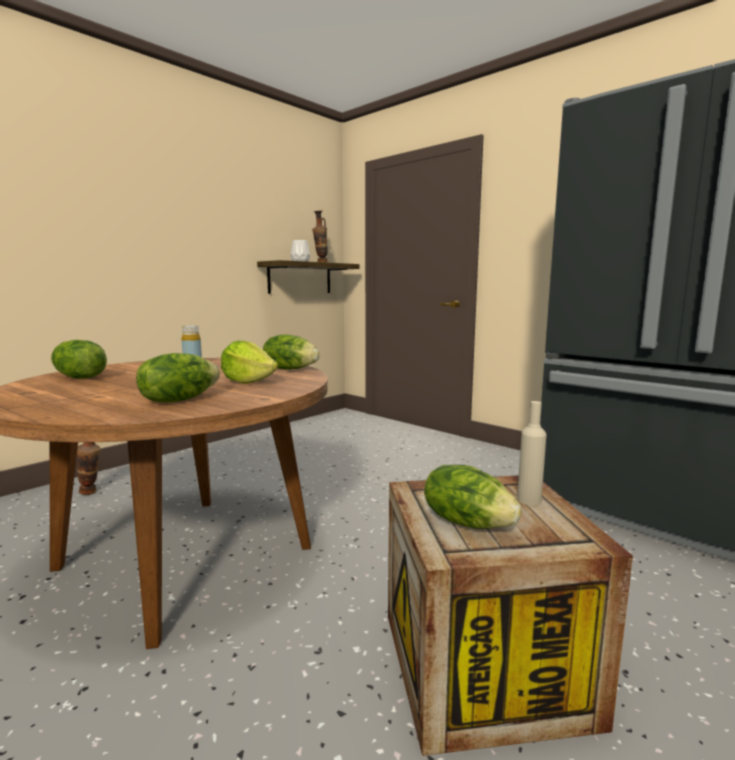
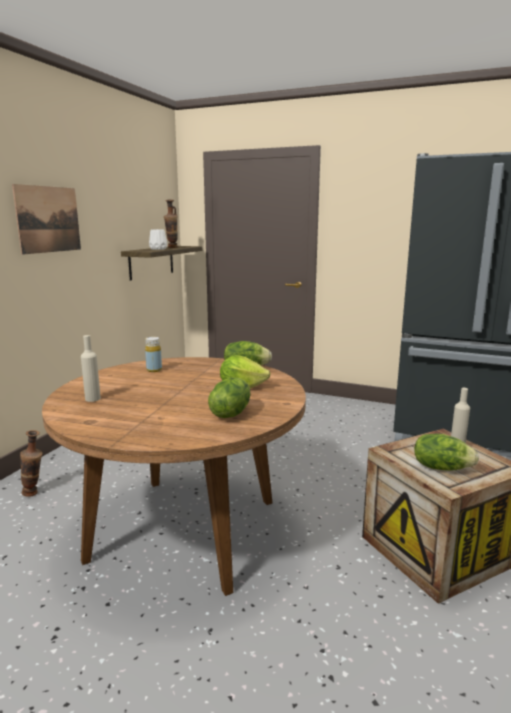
camera: 20 degrees left, 5 degrees up
(79, 378) = (92, 399): lettuce -> beige bottle
(161, 217) = (48, 219): none -> picture

